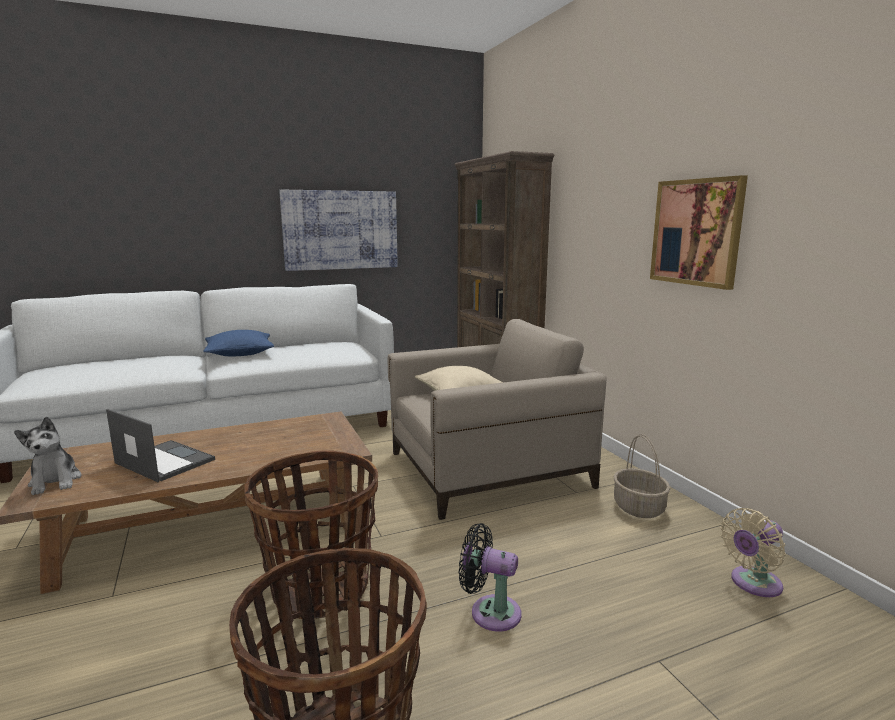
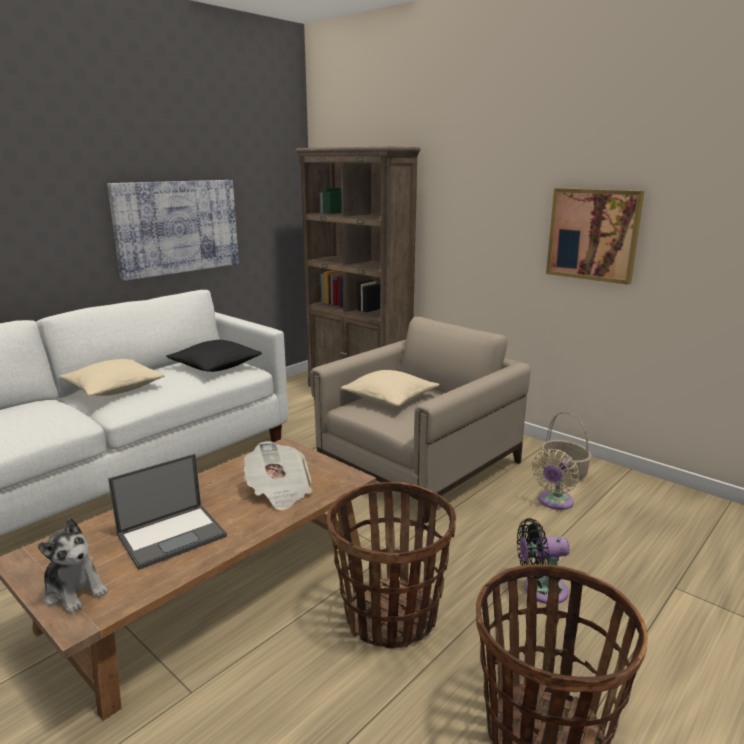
camera: 25 degrees left, 5 degrees up
(163, 461) = (173, 535): laptop -> laptop turned 135 degrees clockwise
(240, 353) = (114, 389): blue pillow -> beige pillow
(279, 448) = (279, 491): none -> newspaper
(333, 348) = (215, 366): none -> black pillow
(752, 584) = (681, 513): beige fan -> beige fan (554, 502)

